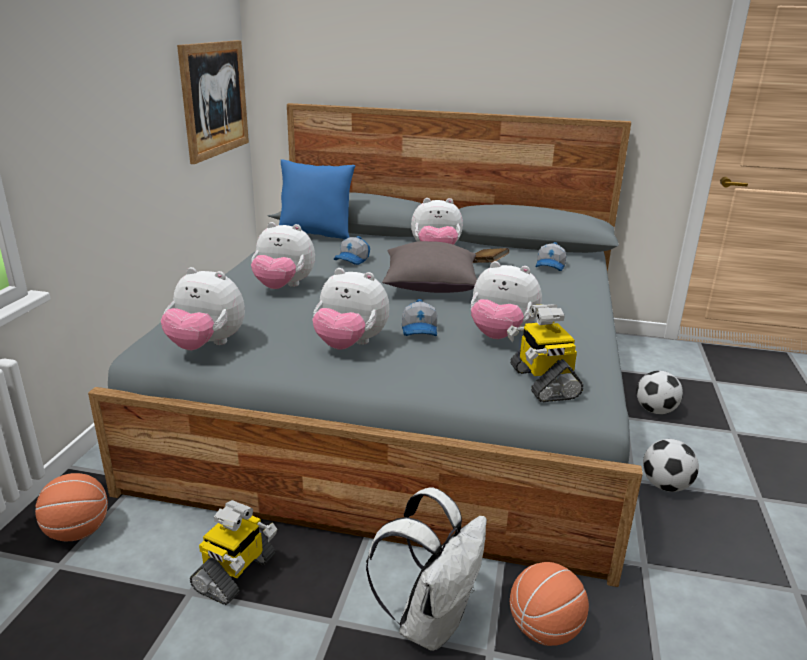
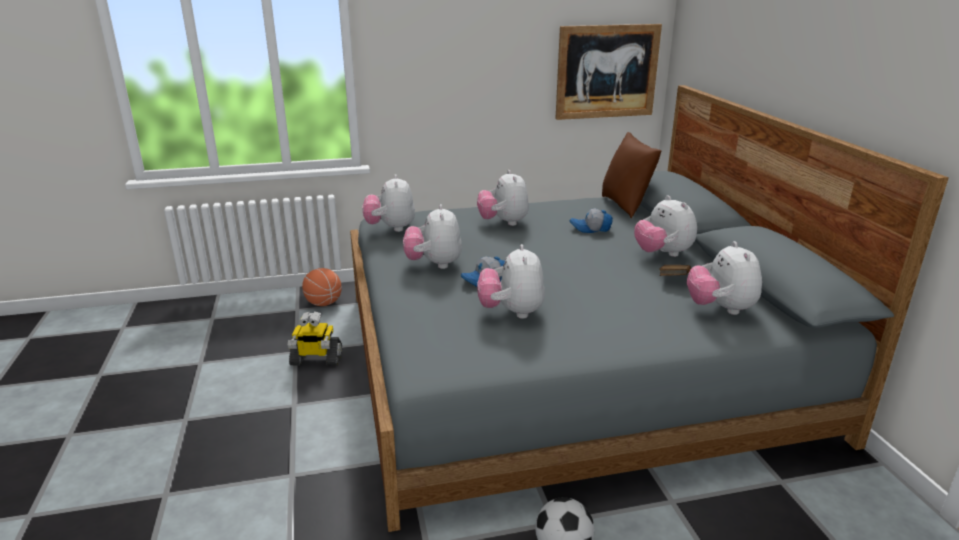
camera: 65 degrees right, 0 degrees up
(316, 235) = (626, 206): blue pillow -> brown pillow
(430, 286) = (577, 266): grey pillow -> none
(431, 621) = (309, 442): white backpack -> none
(542, 382) = (439, 342): toy robot -> none
(544, 630) = (322, 497): basketball -> none
(551, 266) = (720, 309): cap -> plush toy
(655, 411) = (715, 525): football -> none

